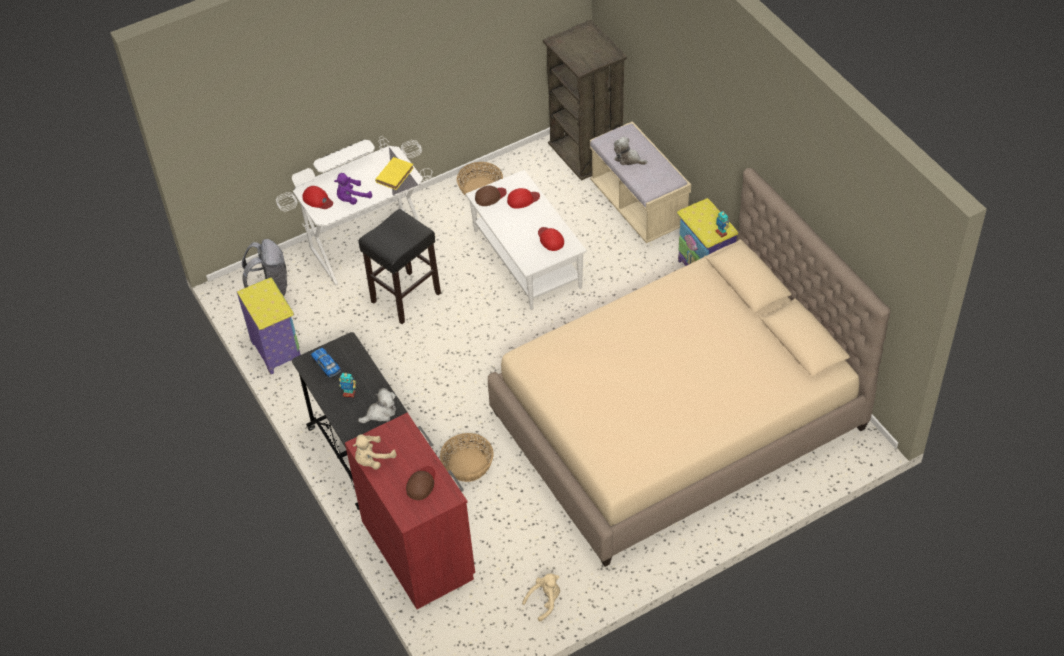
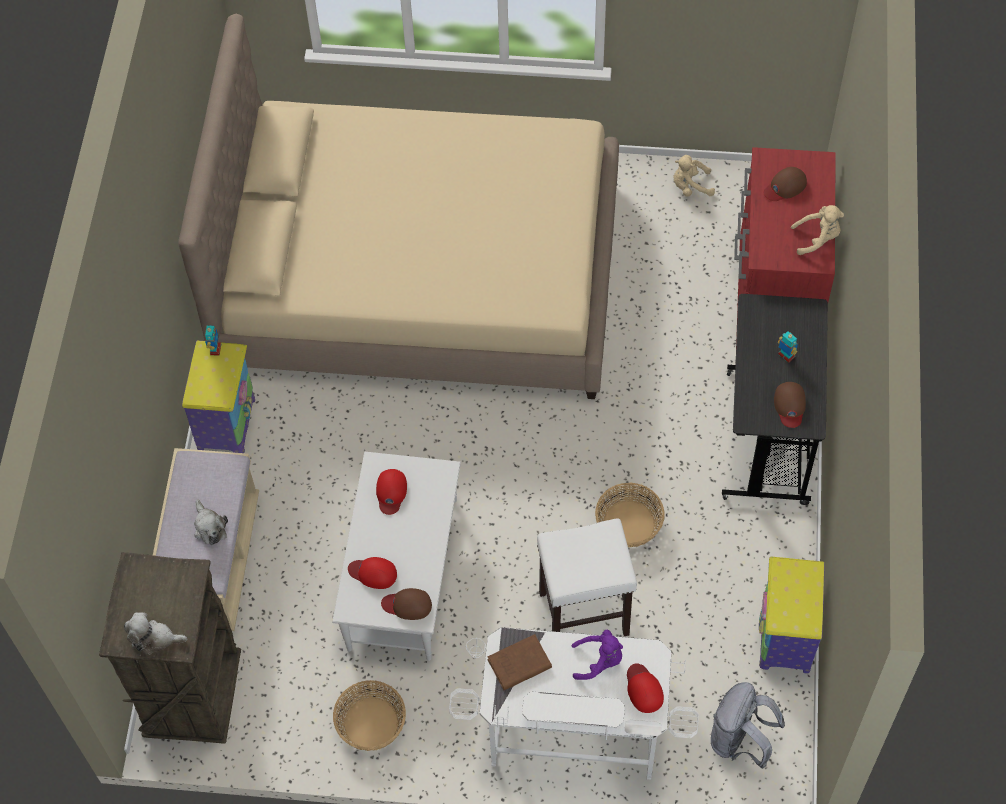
camera: 145 degrees left, 10 degrees up
(326, 365) = (790, 405): toy car -> brown cap
(380, 413) = (767, 313): plush toy -> plush toy (154, 638)
(395, 174) = (518, 665): yellow book -> brown book
(405, 298) = (585, 613): black stool -> white stool
(467, 465) = (665, 358): basket -> basket (629, 524)

